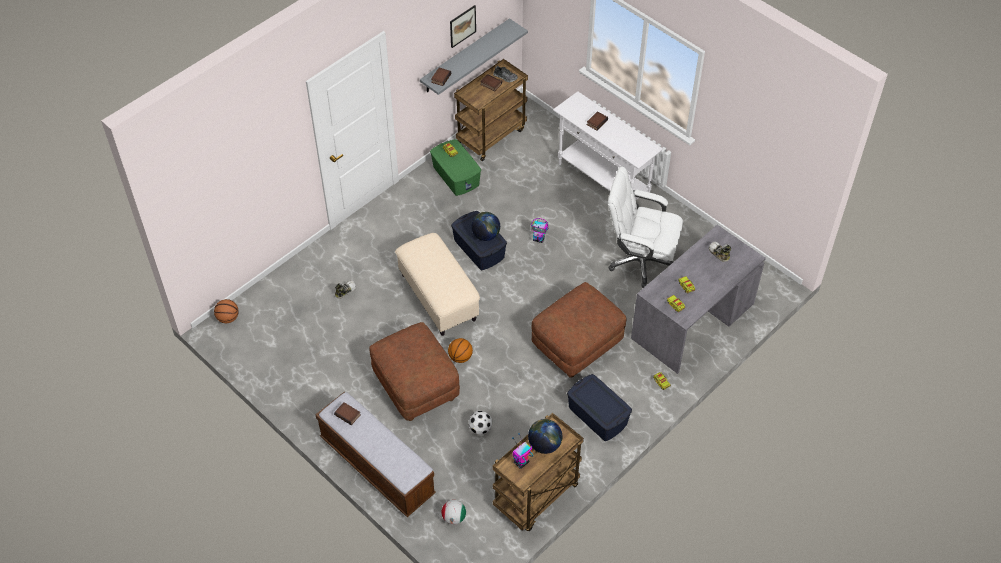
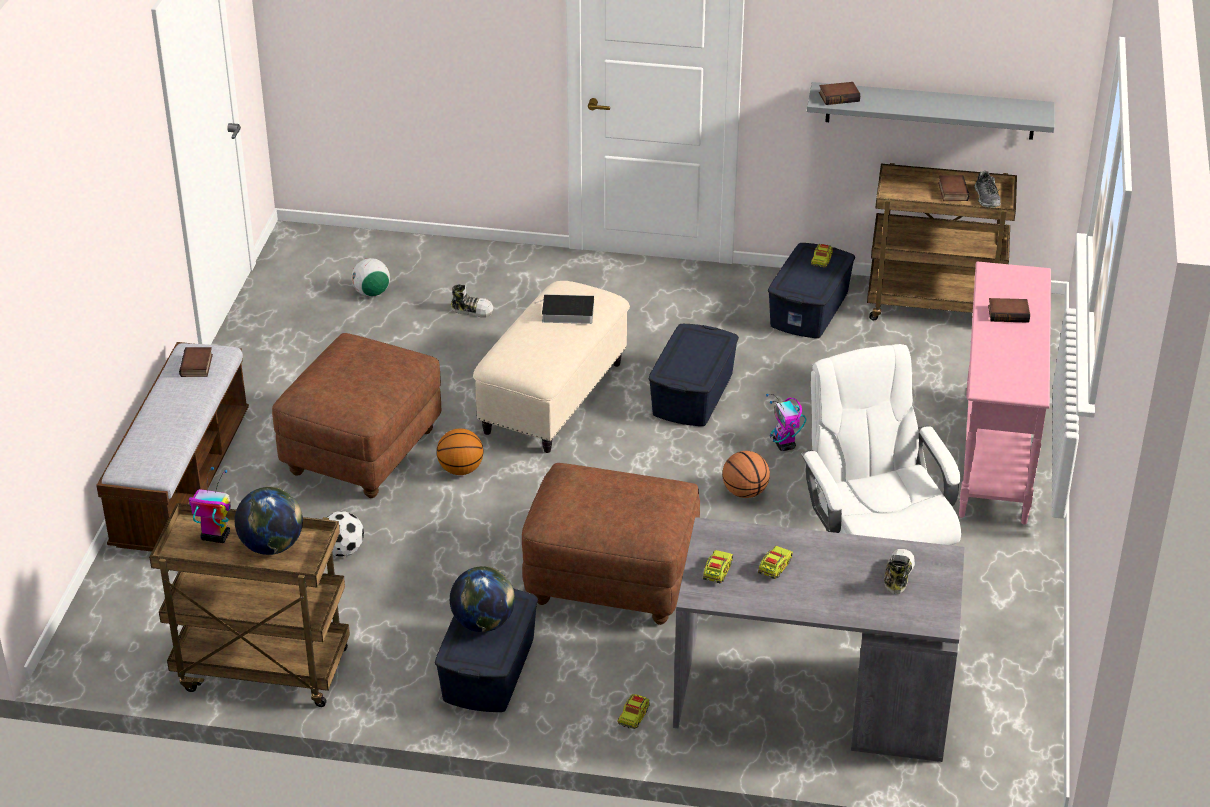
camera: 55 degrees right, 15 degrees down
(228, 318) = (320, 239): basketball -> basketball (744, 492)
(432, 258) = (566, 312): none -> book
(454, 518) = (149, 598): football -> football (372, 293)
(456, 175) = (810, 309): green storage box -> blue storage box
(462, 26) = (932, 39): picture -> none
(486, 235) = (697, 365): globe -> globe (483, 623)
(603, 181) = (994, 458): white console table -> pink console table

